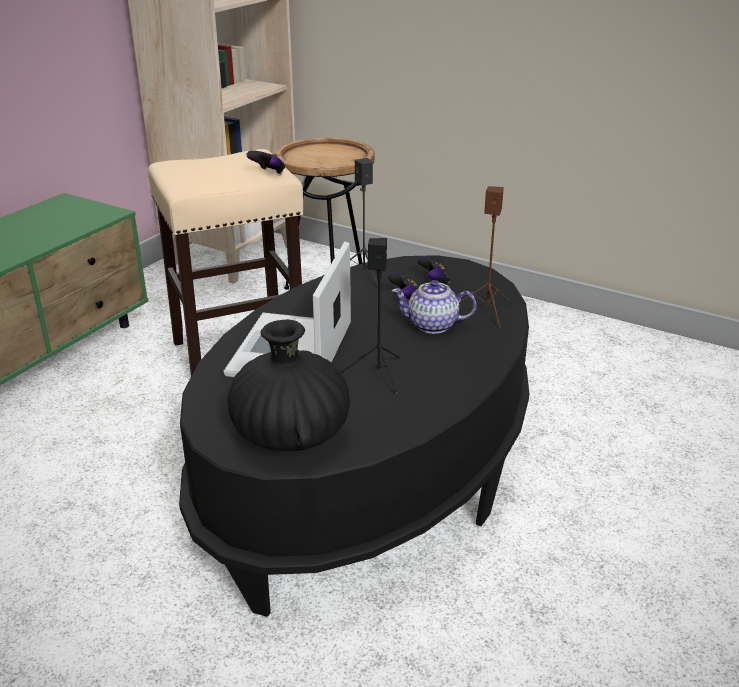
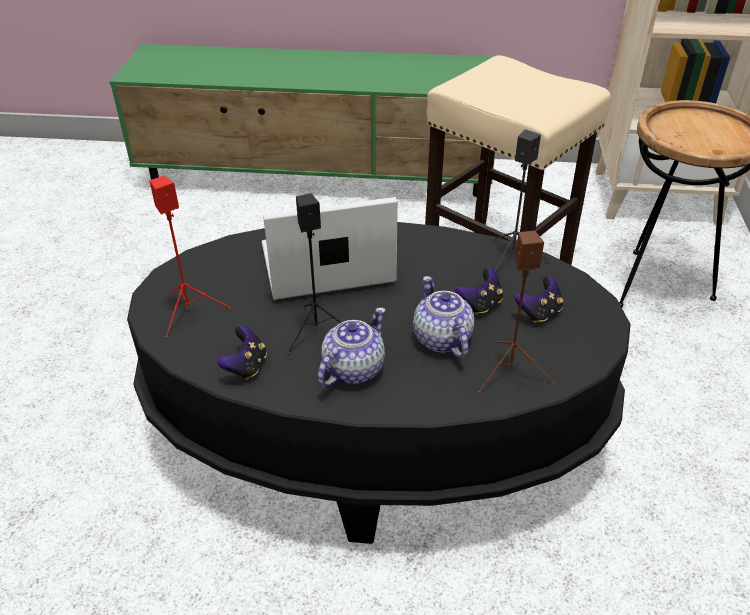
camera: 65 degrees right, 10 degrees up
(268, 173) = (538, 110): game controller -> game controller (246, 366)
(290, 435) = (190, 311): black vase -> red speaker
(438, 370) = (352, 369): none -> teapot

